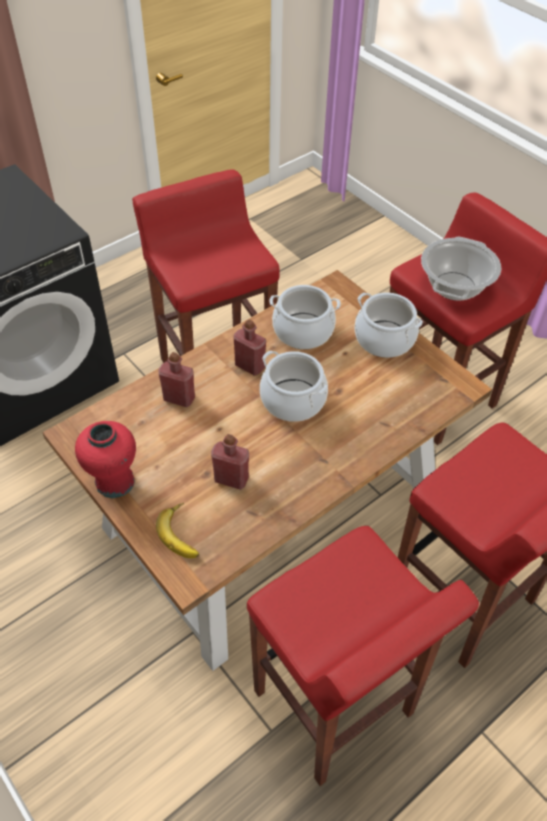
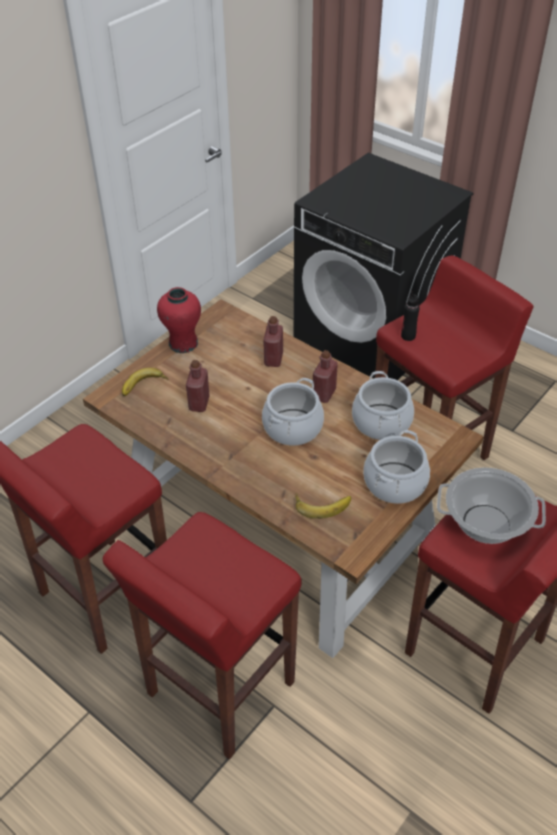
camera: 80 degrees right, 5 degrees down
(200, 277) = (408, 336): none -> black bottle
(402, 396) = (322, 504): none -> banana

